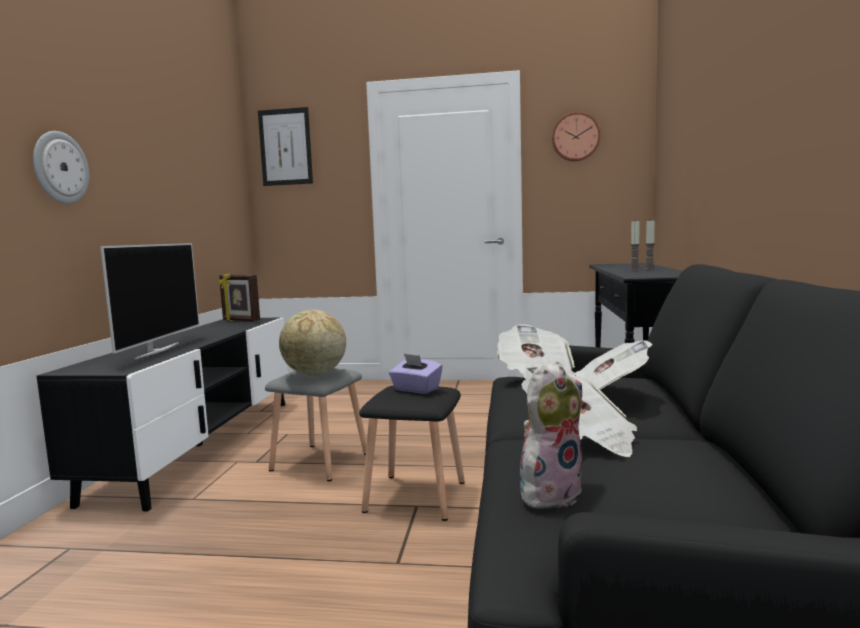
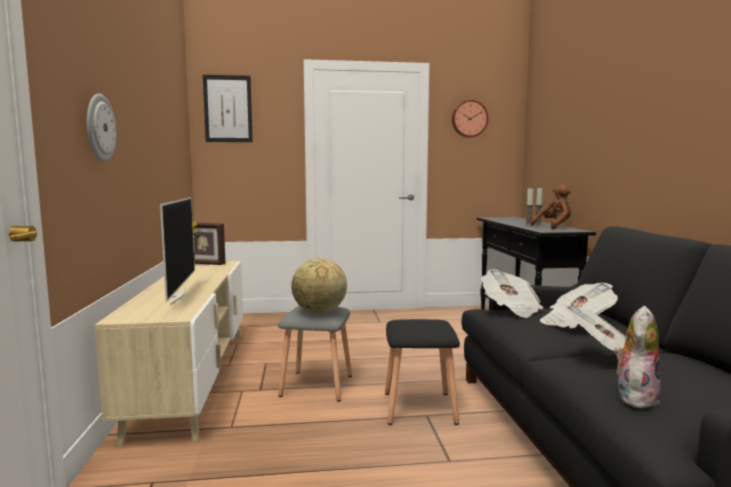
camera: 15 degrees left, 0 degrees up
(201, 445) = (194, 378): black tv stand -> beige tv stand
(416, 389) = (422, 323): purple tissue box -> none
(662, 272) = (554, 227): none -> brown plush toy

